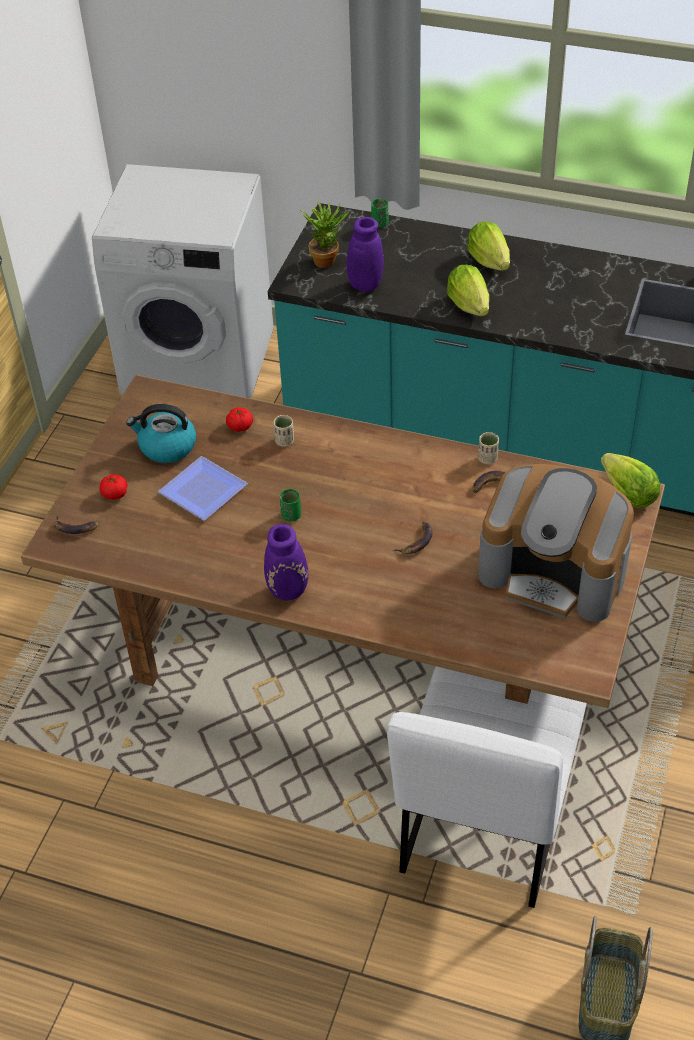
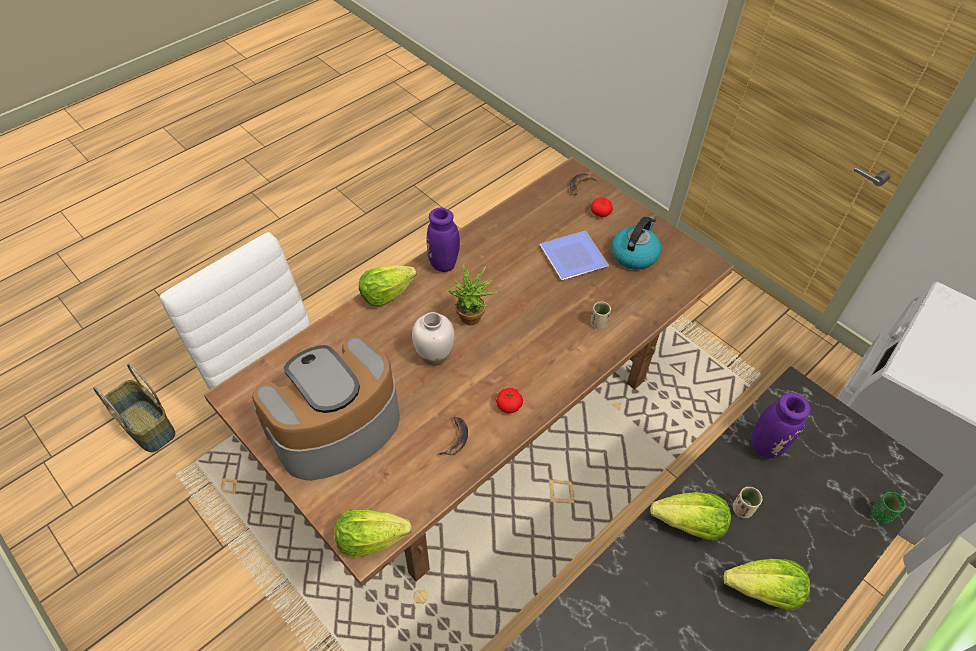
camera: 115 degrees right, 5 degrees up
(240, 426) = (633, 303): tomato -> tomato (509, 405)
(291, 516) = (514, 294): green cup -> none
(327, 259) = (827, 434): potted plant -> potted plant (472, 320)
(367, 619) = (386, 294): none -> lettuce
(416, 541) = (434, 355): banana -> white vase
(487, 459) = (488, 451): beige cup -> beige cup (742, 509)

